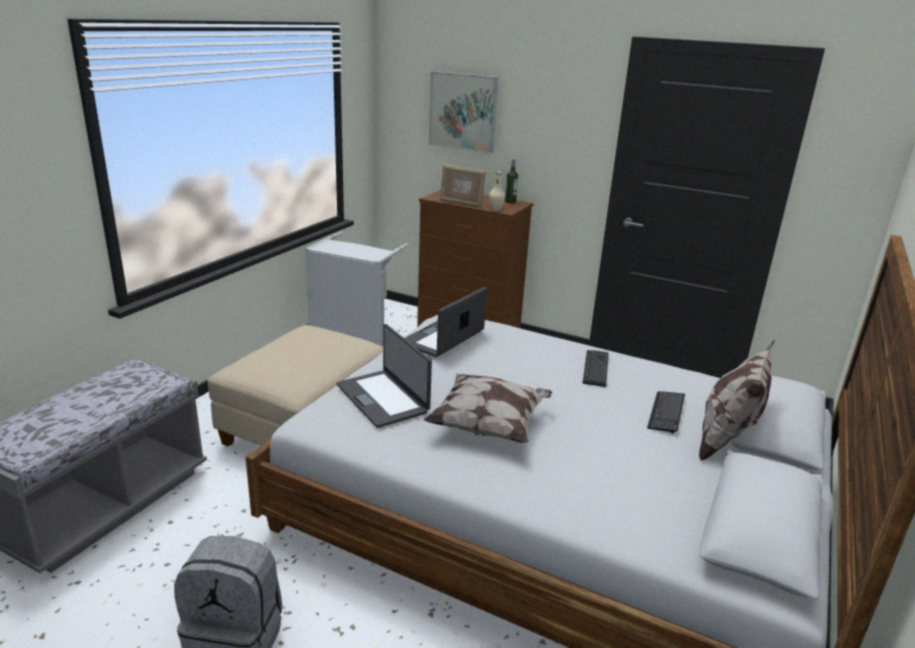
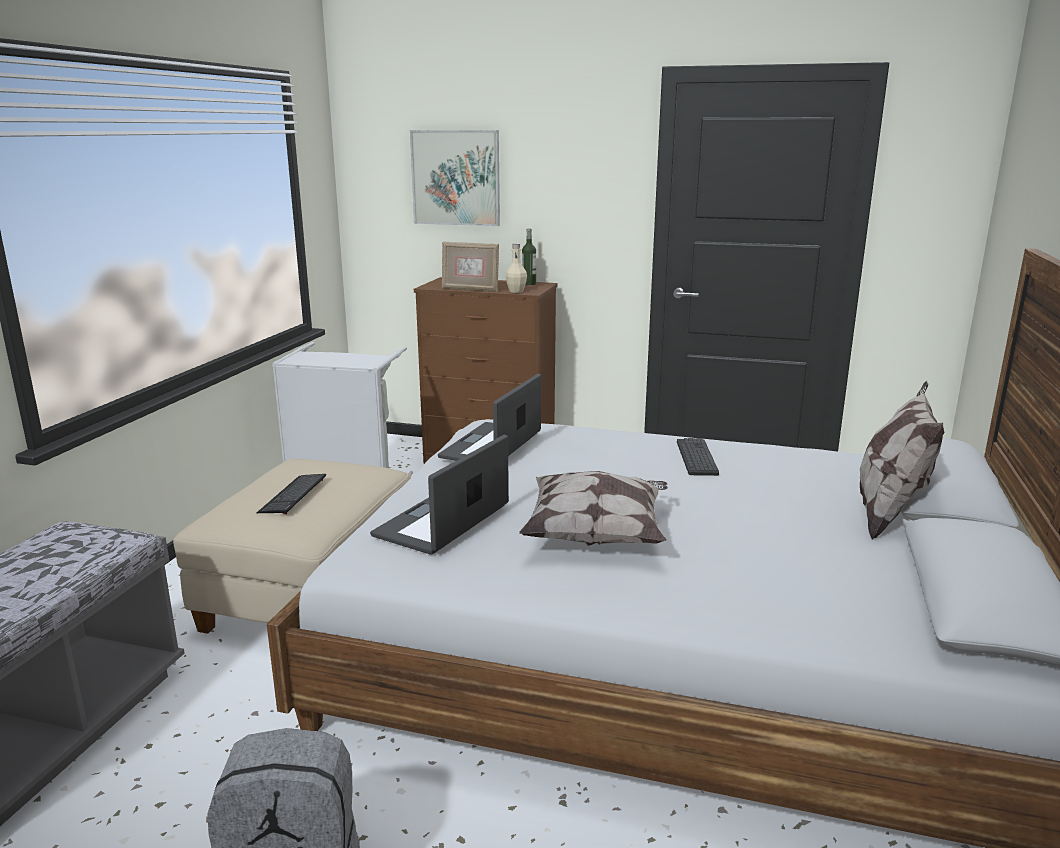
camera: 10 degrees left, 5 degrees down
(383, 398) = (444, 521): laptop -> laptop turned 75 degrees clockwise
(666, 412) = (804, 494): keyboard -> keyboard (293, 495)

